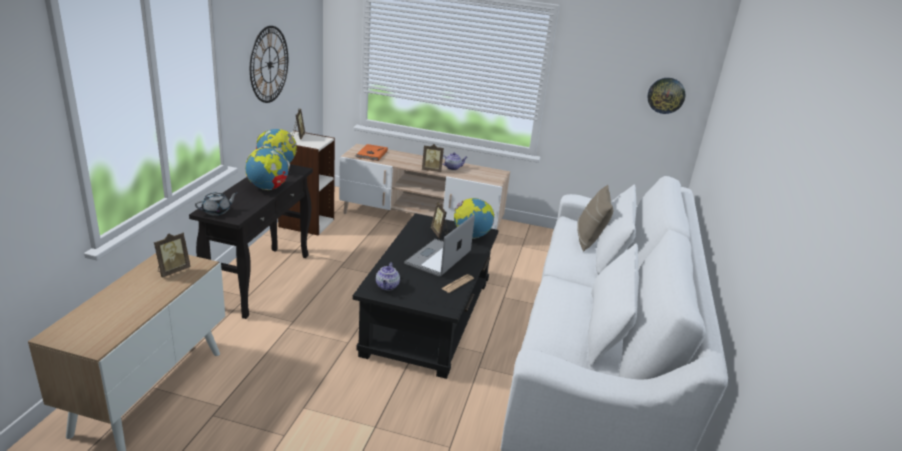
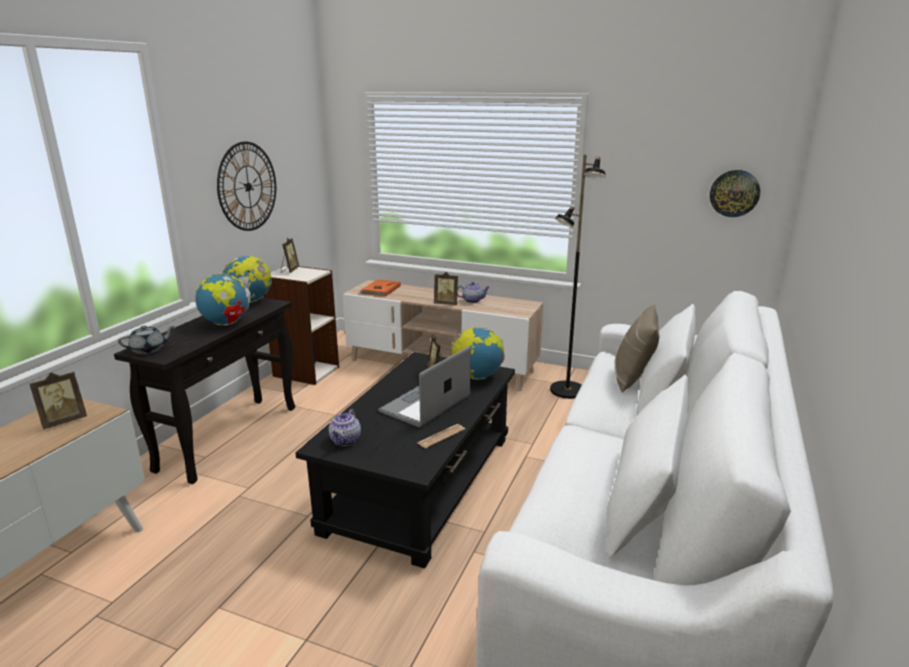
camera: 10 degrees right, 5 degrees down
(526, 244) = (567, 391): none -> black floor lamp

